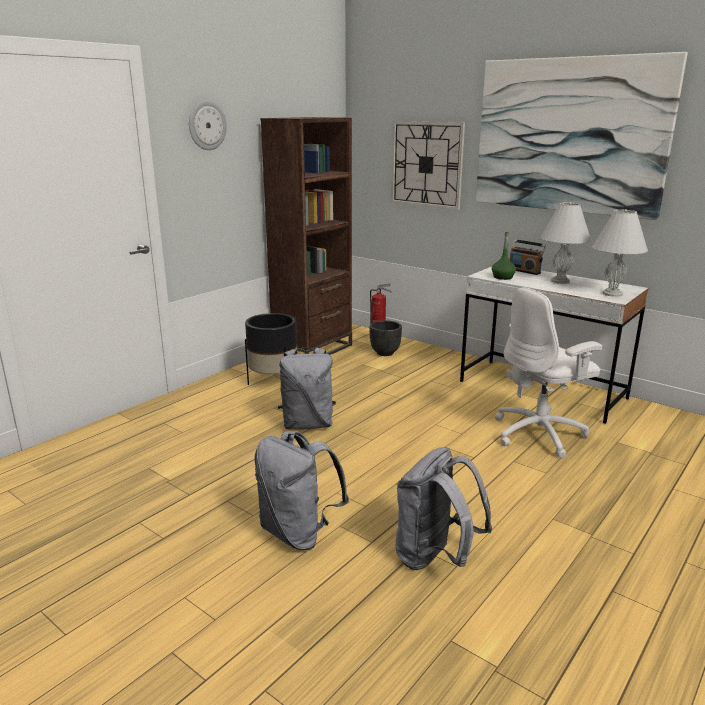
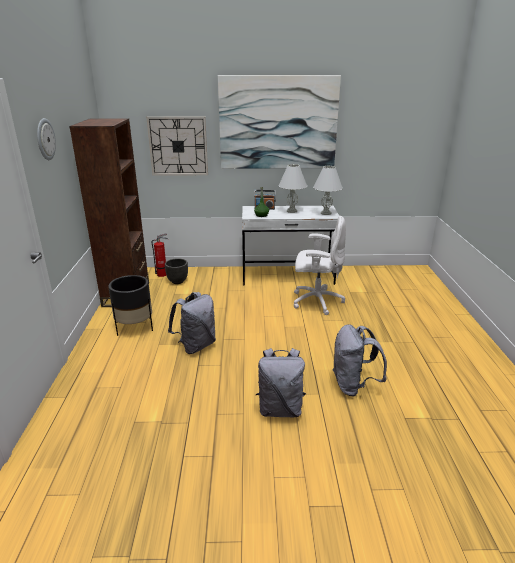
camera: 40 degrees left, 5 degrees up
(539, 434) = (316, 301): white office chair -> white office chair turned 105 degrees counterclockwise

